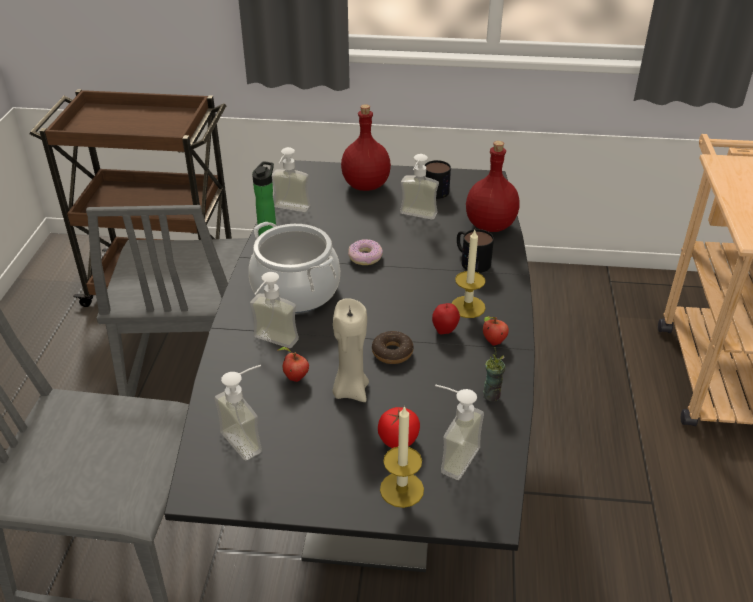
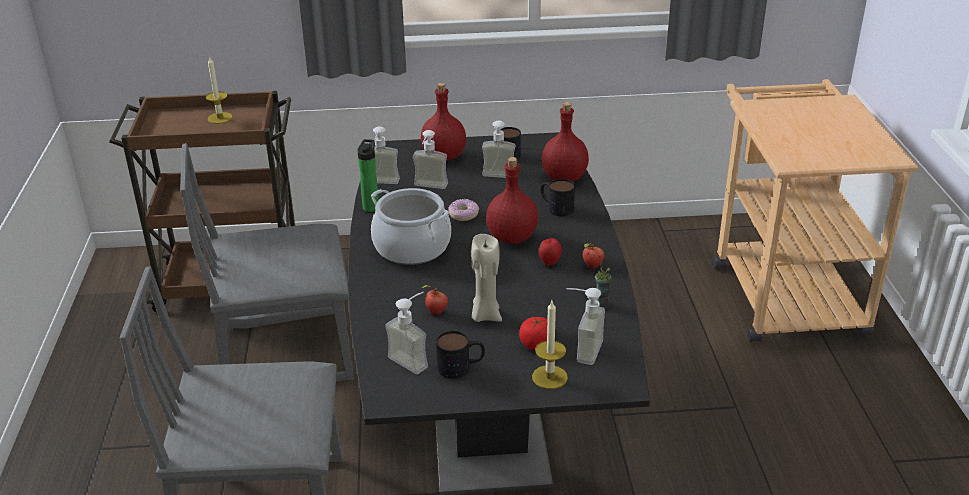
camera: 10 degrees left, 5 degrees down
(192, 367) = (286, 352): grey chair -> grey chair turned 90 degrees clockwise
(271, 344) = (406, 289): soap dispenser -> soap dispenser (429, 188)
(300, 458) = (461, 367): none -> mug
(392, 352) = (511, 284): donut -> none
(411, 292) = (512, 237): none -> red bottle
(468, 307) = (563, 243): candle -> candle (220, 118)

